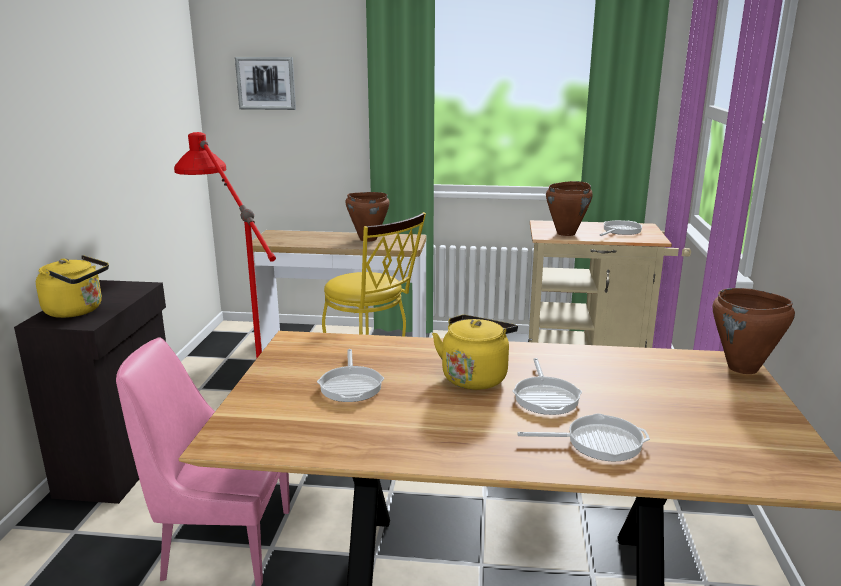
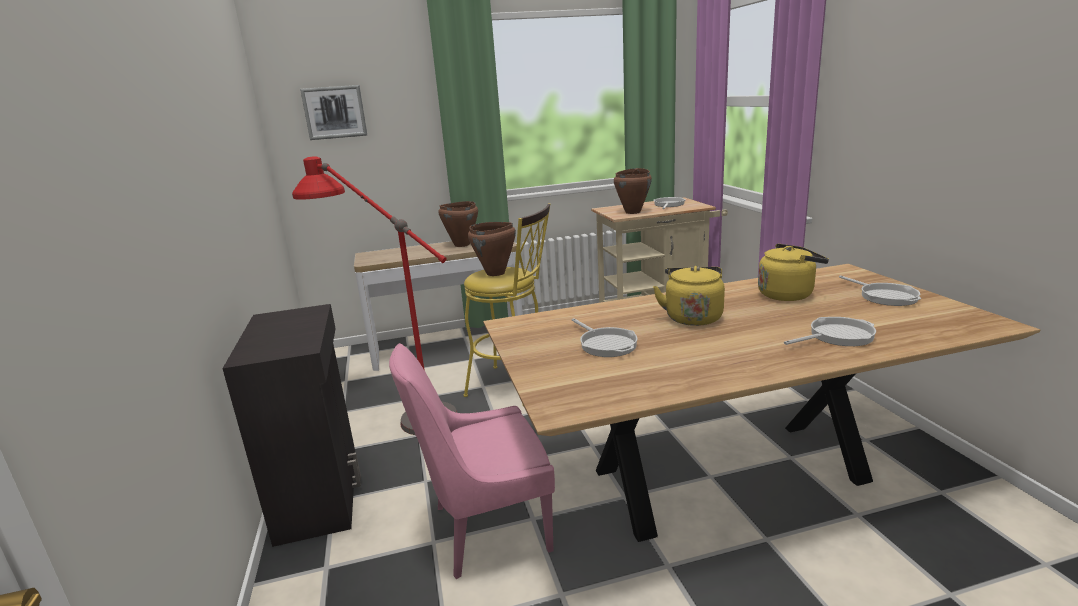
camera: 20 degrees left, 0 degrees up
(77, 311) = (275, 341): yellow kettle -> yellow kettle (788, 294)
(546, 397) = (761, 318): frying pan -> frying pan (885, 296)
(743, 368) = (856, 273): brown cooking pot -> brown cooking pot (495, 273)

